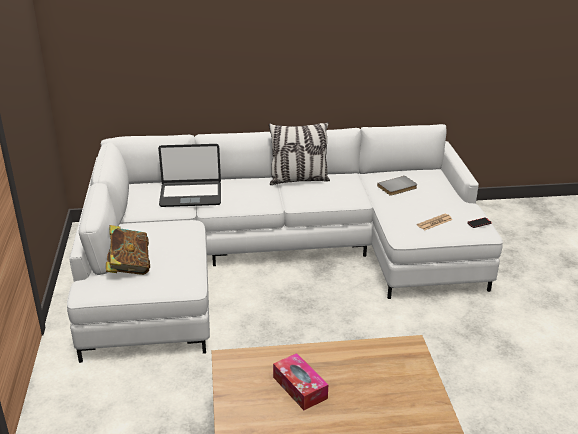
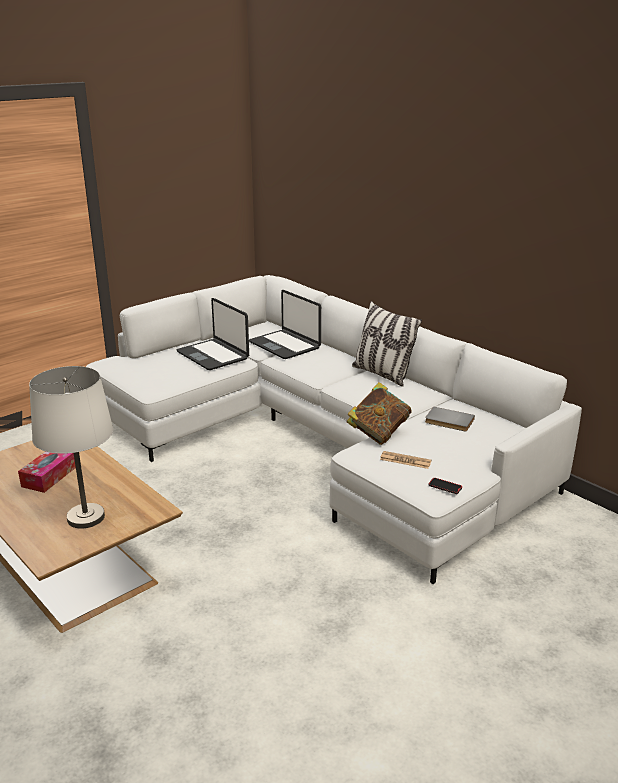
camera: 55 degrees right, 5 degrees down
(129, 267) = (149, 362): book -> book (378, 433)
(162, 232) = (213, 355): none -> laptop
(392, 385) = (86, 518): none -> white table lamp

